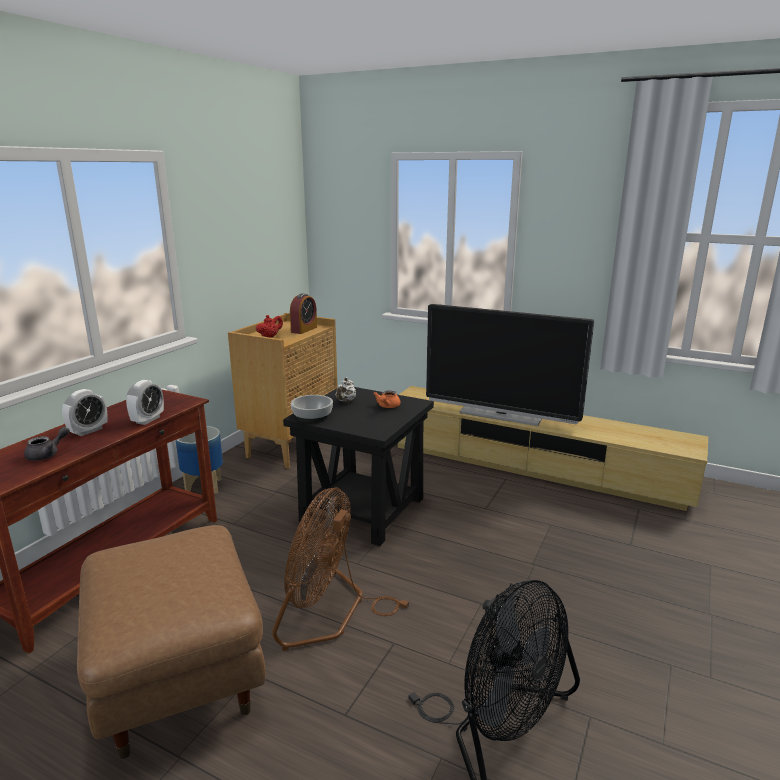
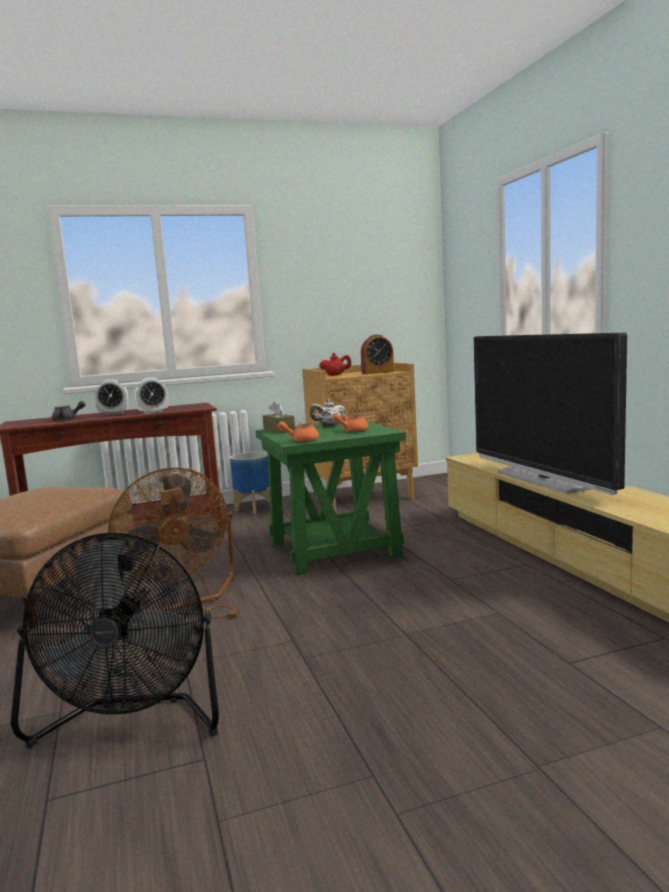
camera: 45 degrees right, 10 degrees down
(313, 416) = (279, 430): bowl -> brown tissue box
(363, 510) = (333, 550): black side table -> green side table
(378, 429) = (301, 440): none -> orange teapot

